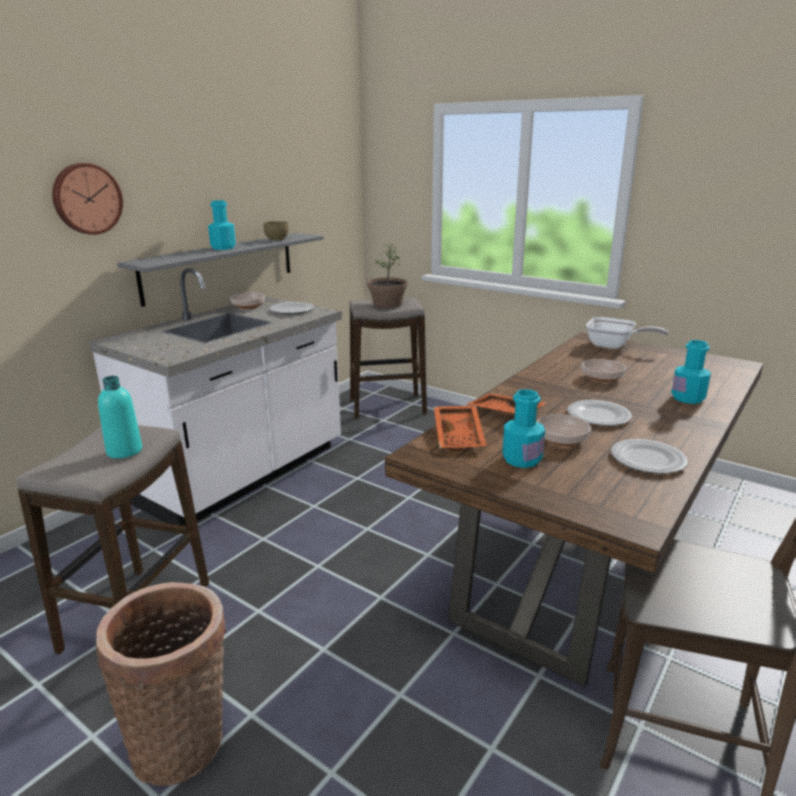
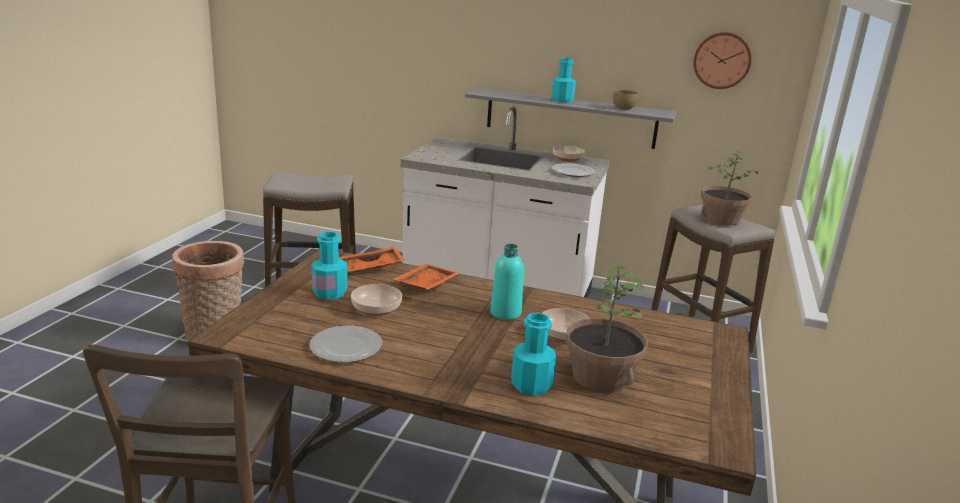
camera: 70 degrees right, 0 degrees up
(86, 199) = (465, 37): wall clock -> wall clock (722, 60)
(124, 451) = (311, 185): turquoise bottle -> turquoise bottle (505, 313)
(599, 416) = (443, 328): plate -> none
(614, 346) = (705, 348): frying pan -> none
(666, 377) = (600, 377): none -> potted plant

